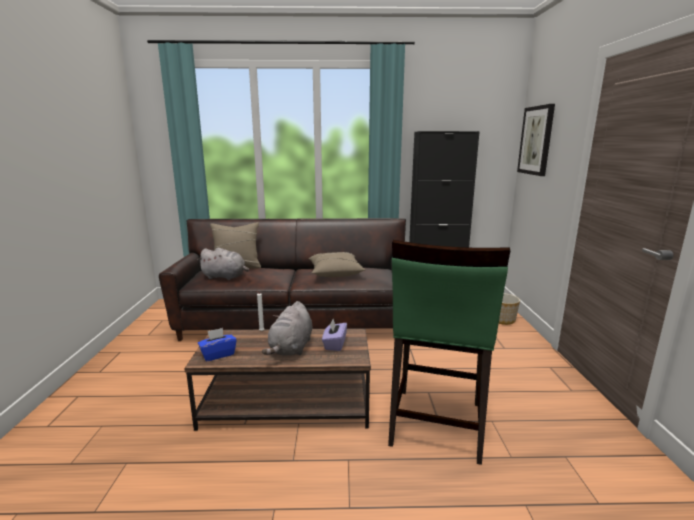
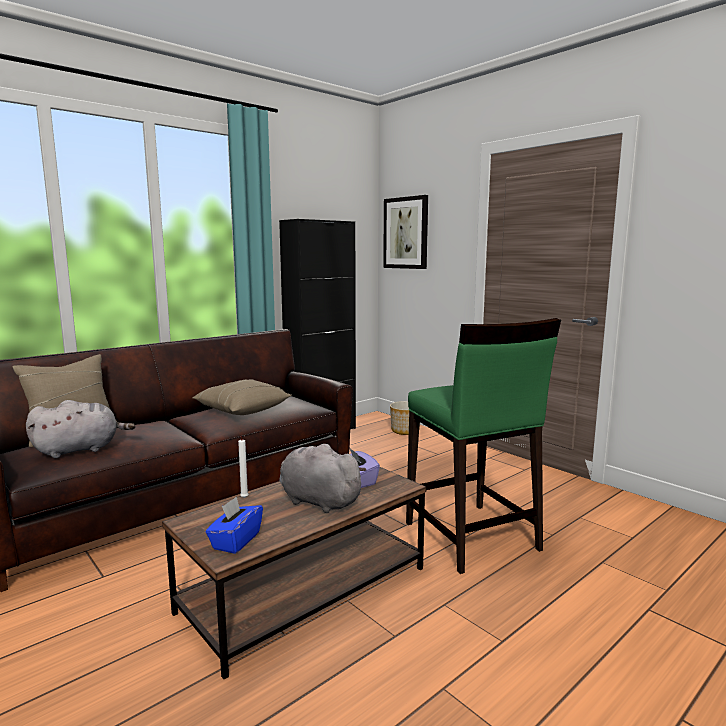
camera: 40 degrees left, 5 degrees down
(291, 348) = (317, 501): grey plush toy -> grey plush toy turned 150 degrees clockwise

